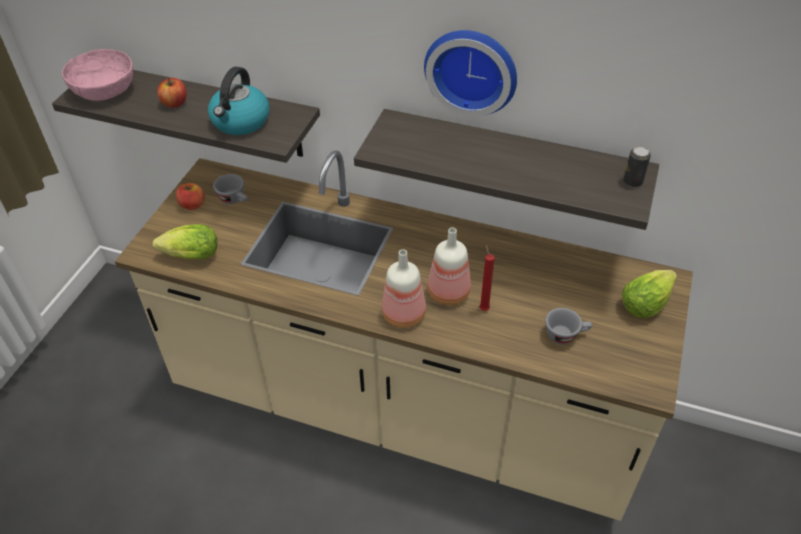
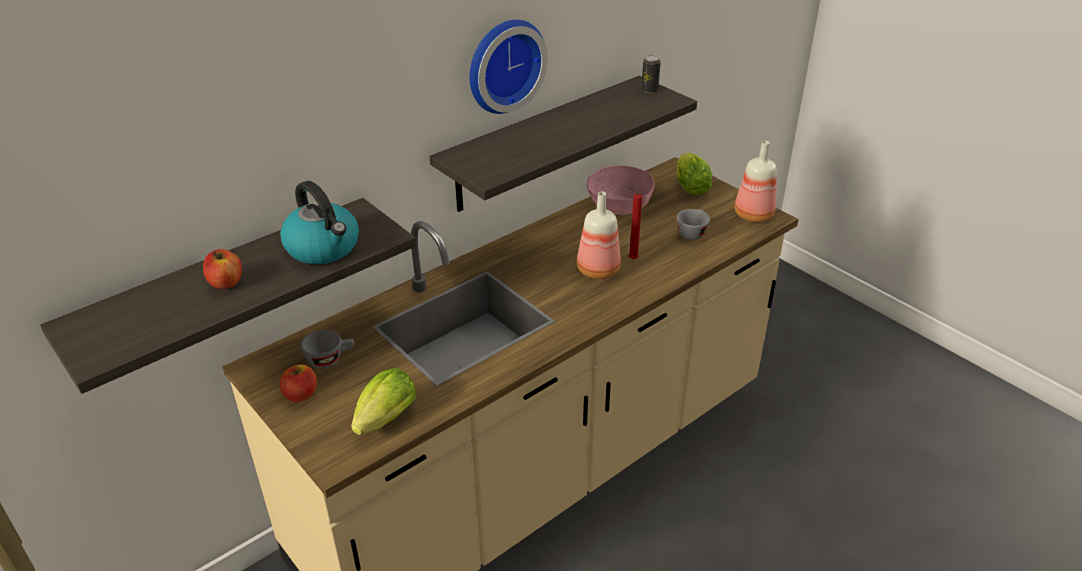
camera: 60 degrees left, 10 degrees down
(104, 90) = (117, 331): pink bowl -> pink bowl (619, 205)
(404, 313) = (601, 302): bottle -> bottle (752, 214)

